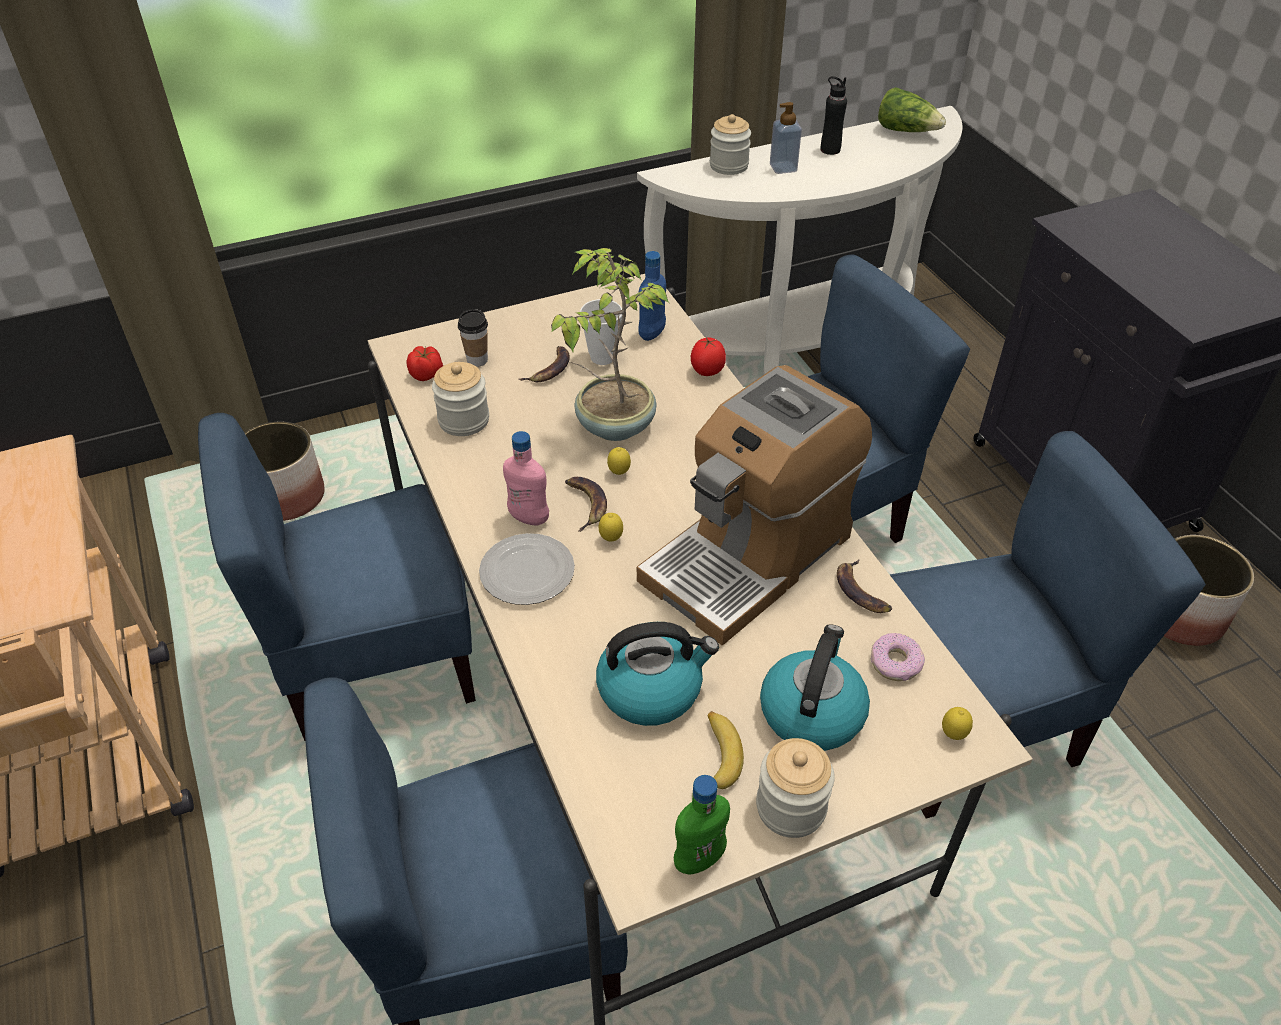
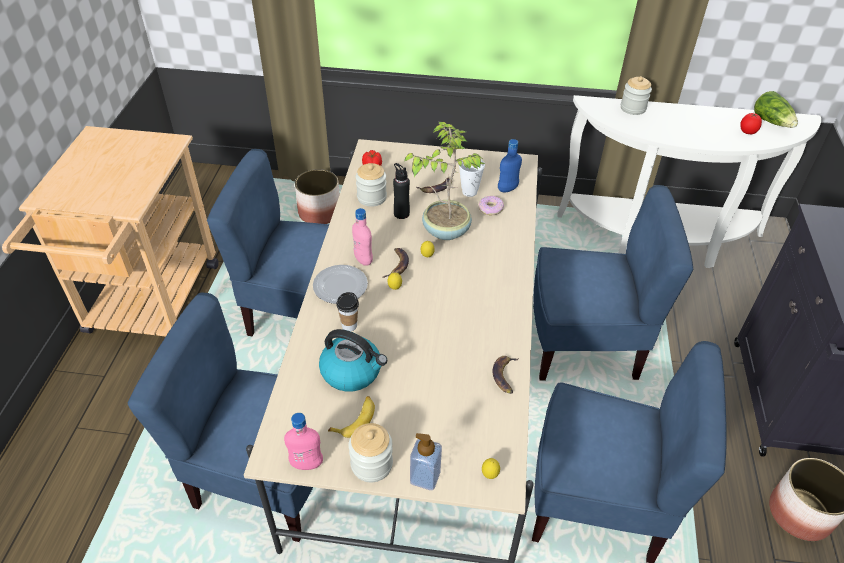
camera: 30 degrees right, 0 degrees up
(477, 360) = (403, 169): cup -> cup (349, 325)
(699, 859) = (306, 464): green bottle -> pink bottle
(706, 372) = (520, 221): tomato -> tomato (747, 132)
(749, 556) = (459, 329): coffee machine -> none
(783, 168) = (666, 120): soap dispenser -> soap dispenser (425, 477)
(811, 711) = (423, 423): kettle -> none
(830, 149) = (707, 118): black bottle -> black bottle (401, 213)
(896, 663) = (491, 422): donut -> donut (491, 209)

